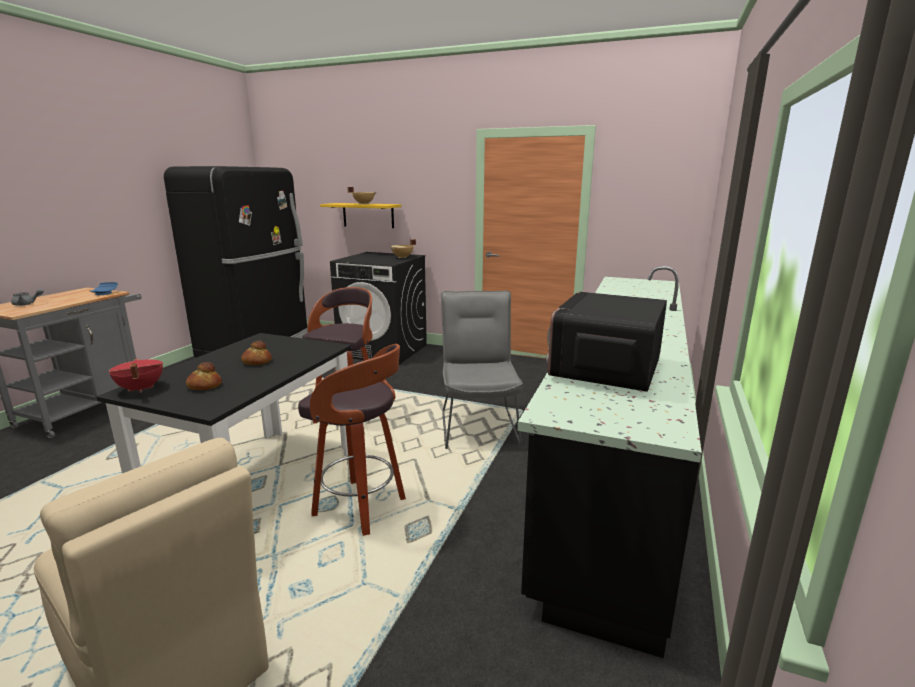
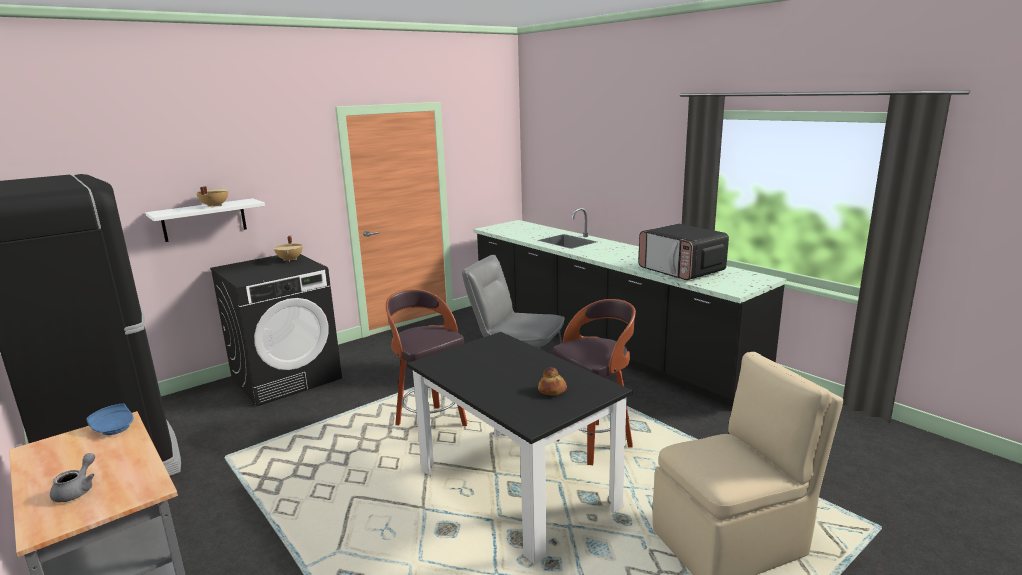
camera: 60 degrees left, 0 degrees up
(139, 389) = (532, 418): red cooking pot -> none
(256, 362) = (507, 368): bread -> none
(368, 215) = (204, 220): yellow shelf -> white shelf

